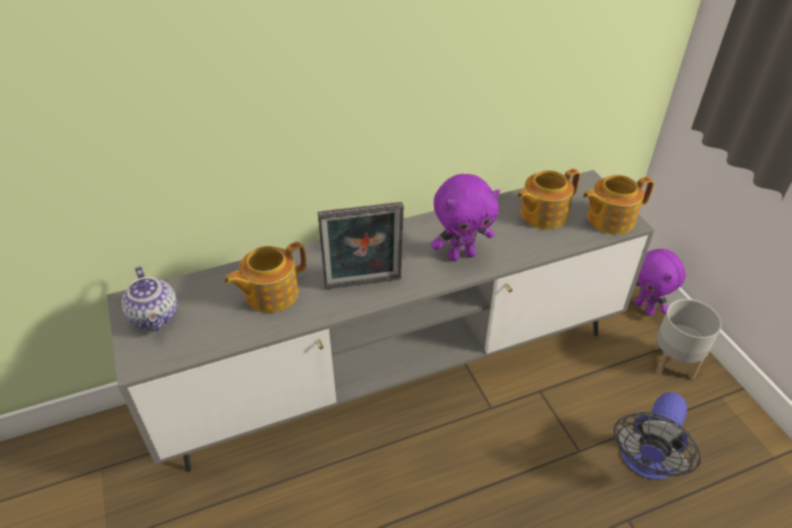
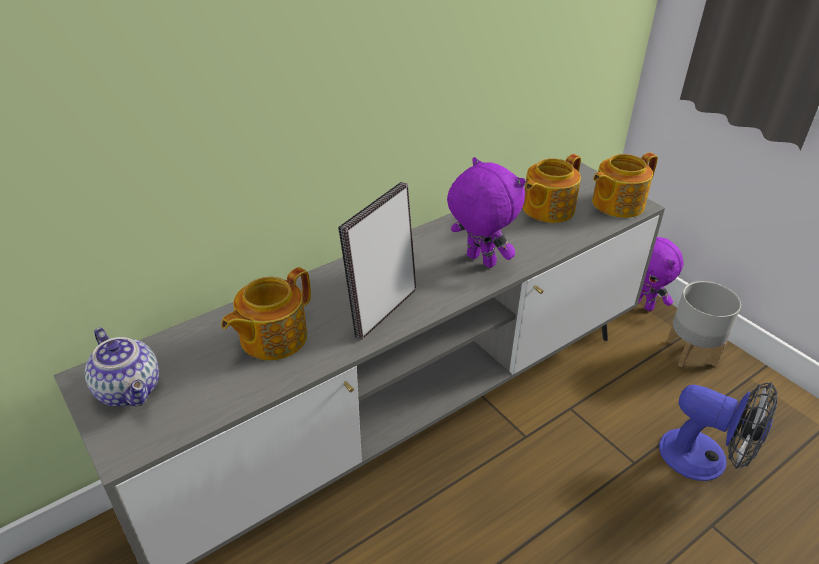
camera: 15 degrees left, 5 degrees down
(363, 285) = (381, 310): picture frame -> picture frame turned 150 degrees clockwise
(461, 255) = (479, 261): purple plush toy -> purple plush toy turned 105 degrees counterclockwise
(646, 462) = (705, 460): fan -> fan turned 75 degrees counterclockwise

